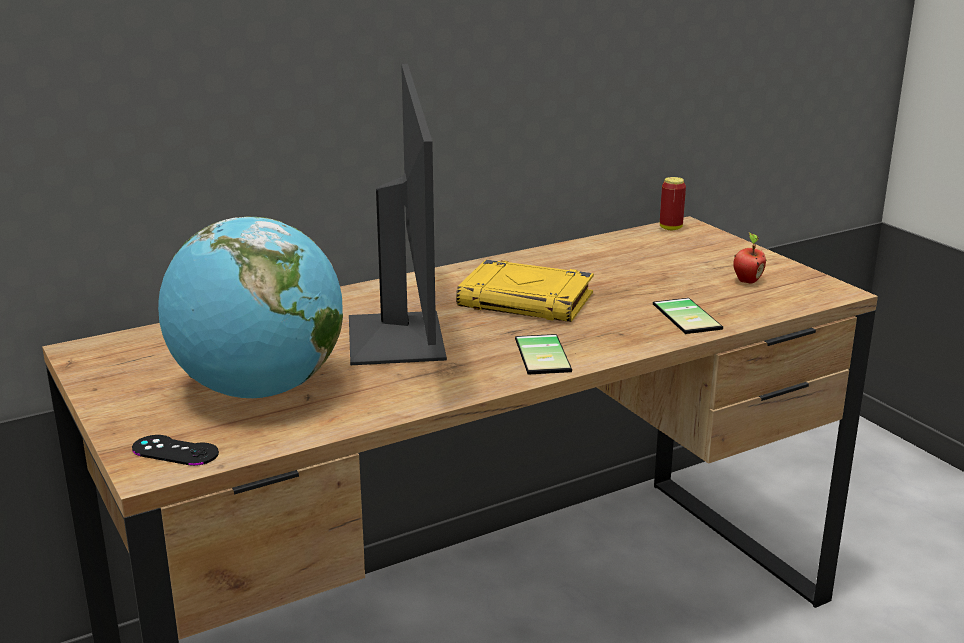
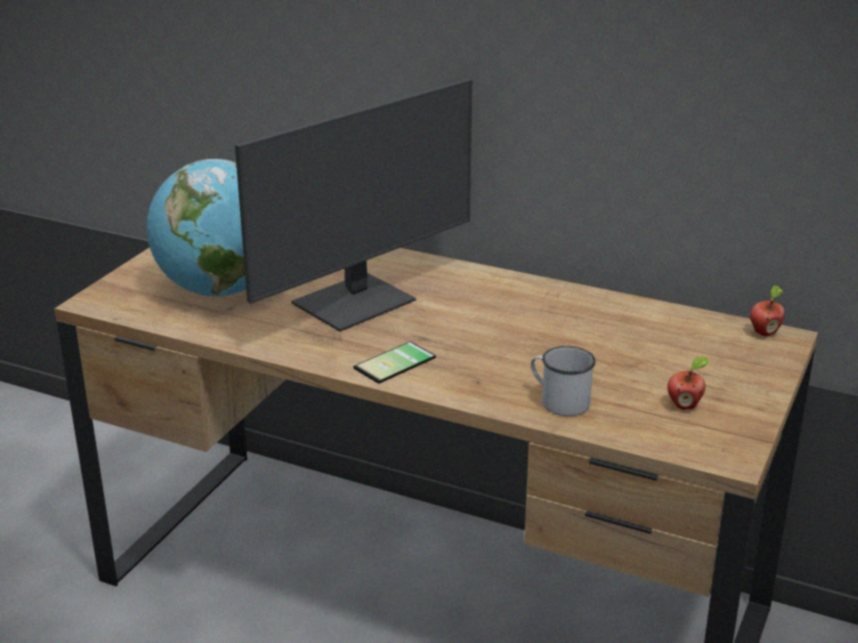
camera: 55 degrees right, 5 degrees up
(175, 451) = (119, 299): black game controller -> none
(527, 300) = (490, 324): yellow book -> none
(670, 228) = (764, 332): can -> apple
(691, 316) = (558, 401): phone -> white mug

